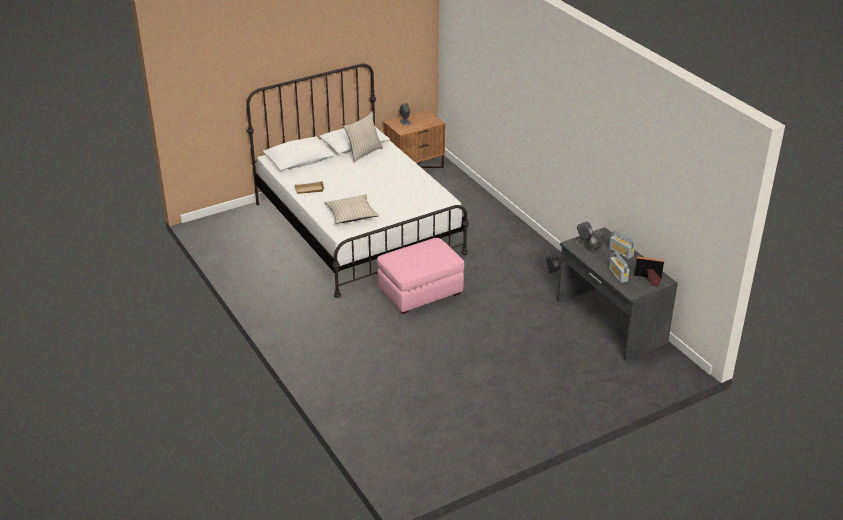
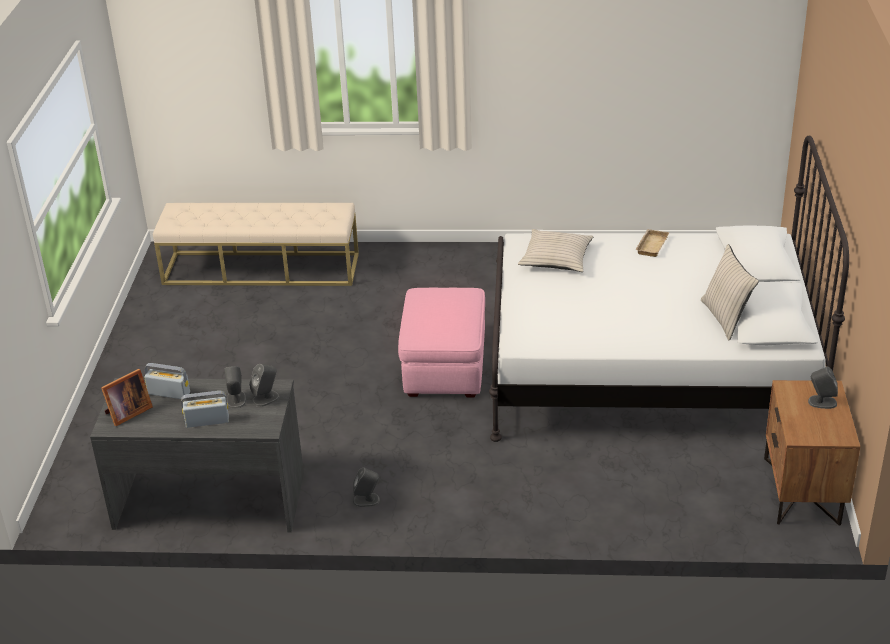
camera: 125 degrees right, 0 degrees up
(383, 421) = (261, 269): none -> beige bench

